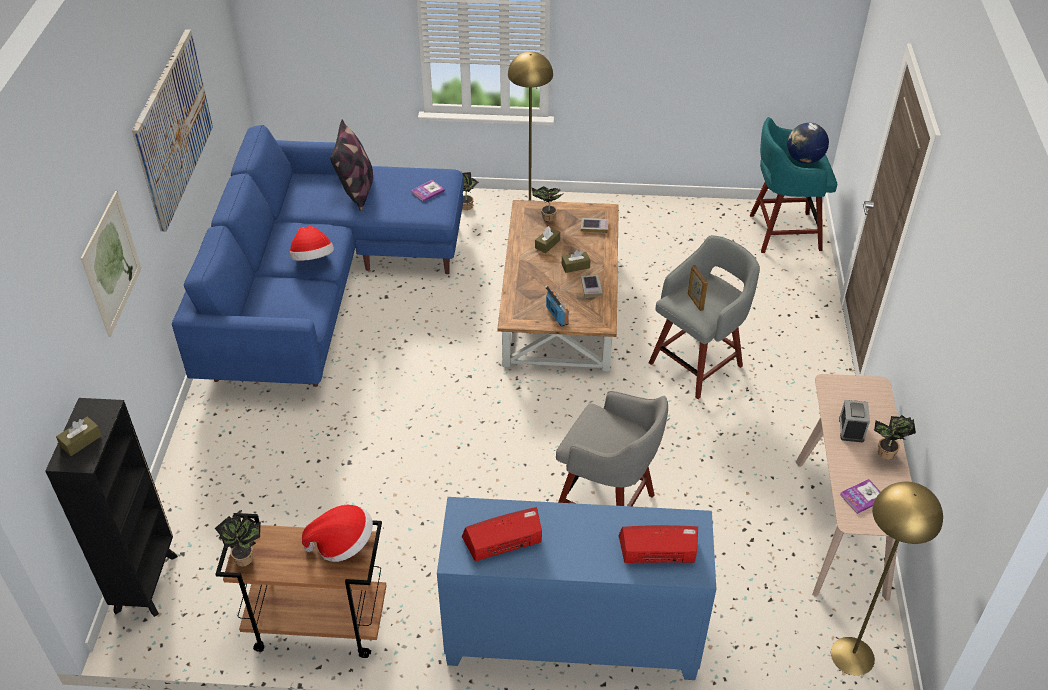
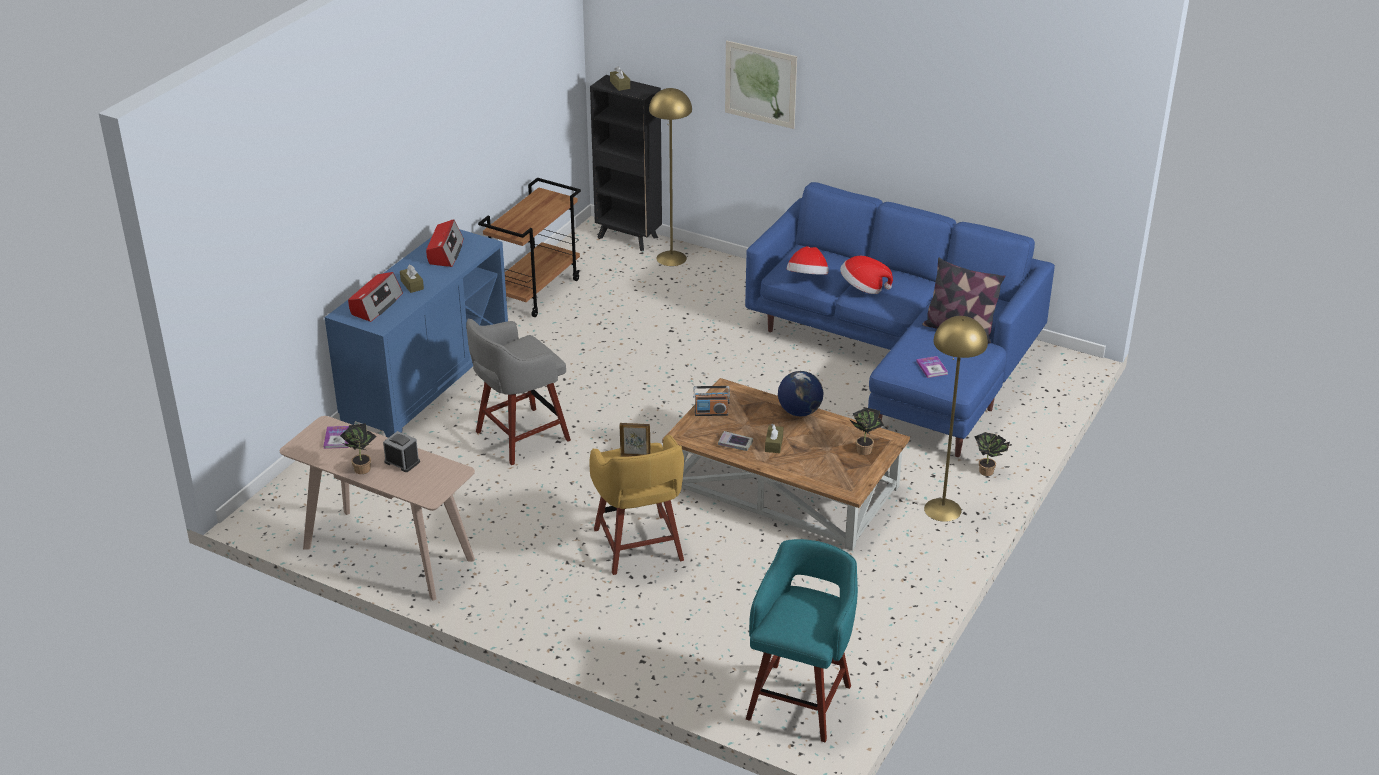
camera: 115 degrees right, 10 degrees down
(173, 128) = (918, 116): picture -> none
(246, 557) = (546, 196): potted plant -> none
(342, 544) = (524, 228): hat -> hat (807, 278)
(547, 244) = (820, 437): brown tissue box -> brown tissue box (412, 285)
(594, 227) = (828, 475): book -> none
(698, 363) = (638, 547): grey stool -> yellow stool
(804, 159) = (806, 620): globe -> globe (799, 411)
(852, 656) = (282, 507): yellow floor lamp -> yellow floor lamp (671, 258)

